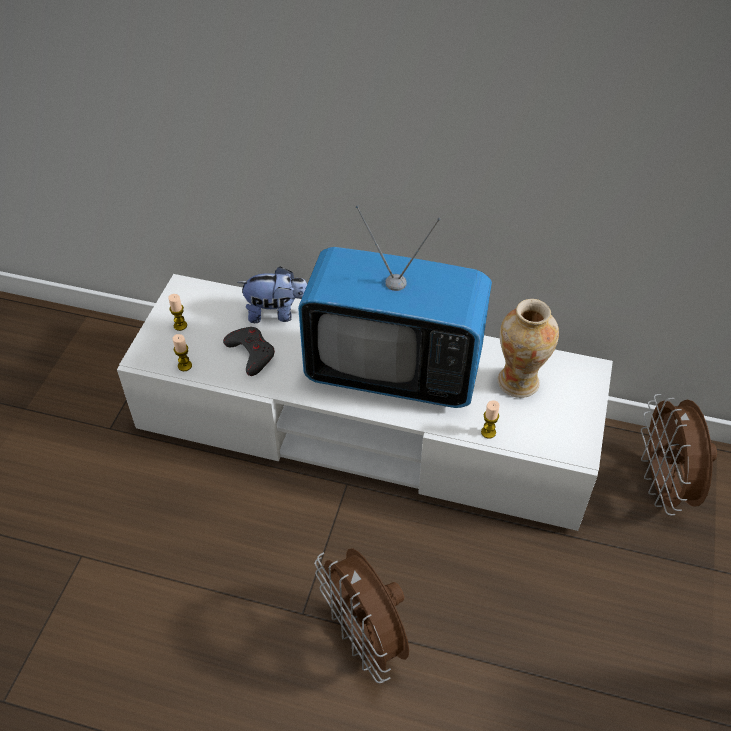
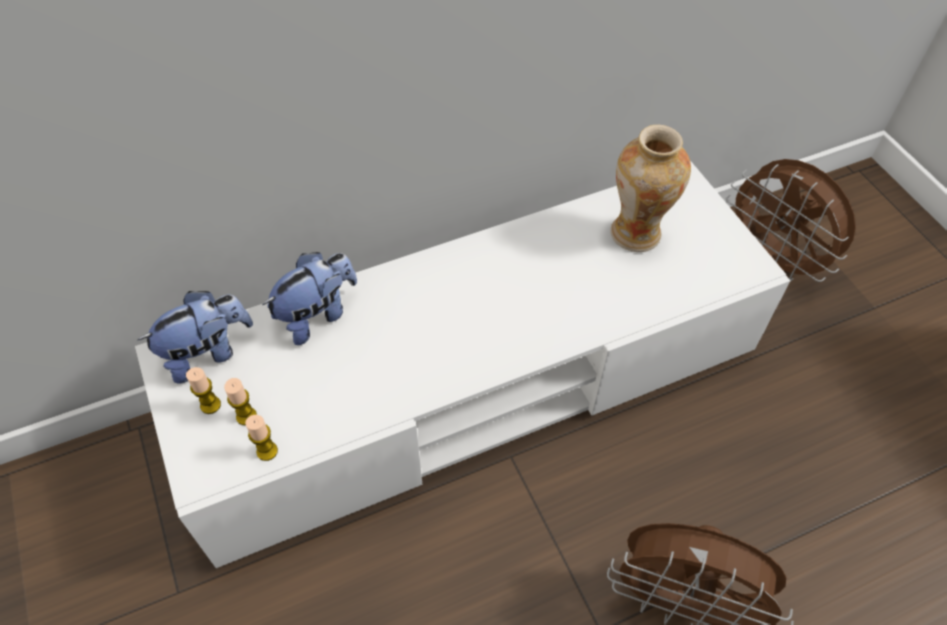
camera: 40 degrees left, 5 degrees up
(203, 299) = (207, 353): none -> plush toy
(251, 353) = (334, 381): grey game controller -> none
(393, 371) = (509, 299): television -> none
(488, 432) = (661, 303): candle -> candle (246, 416)

